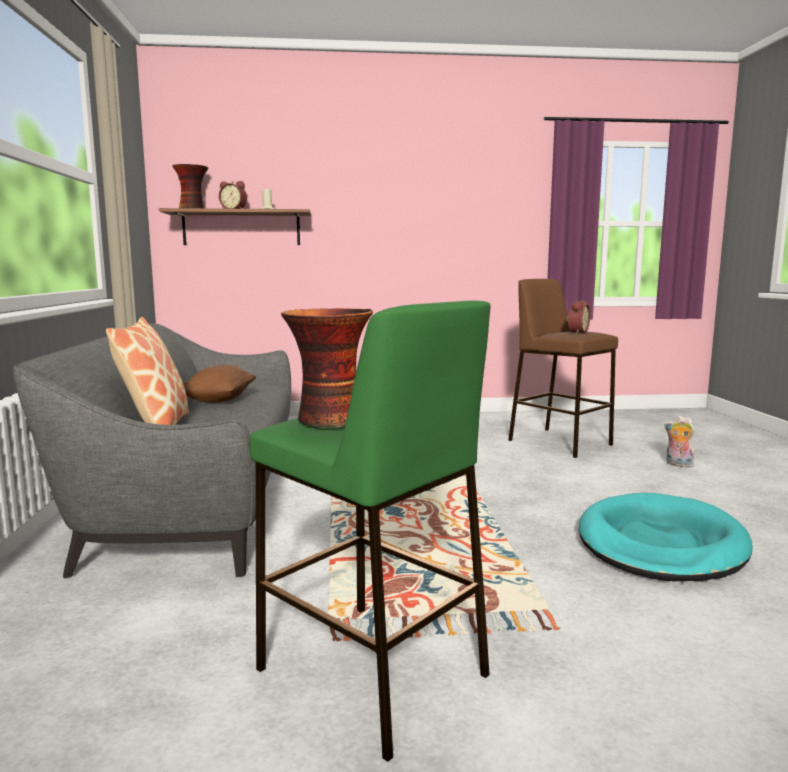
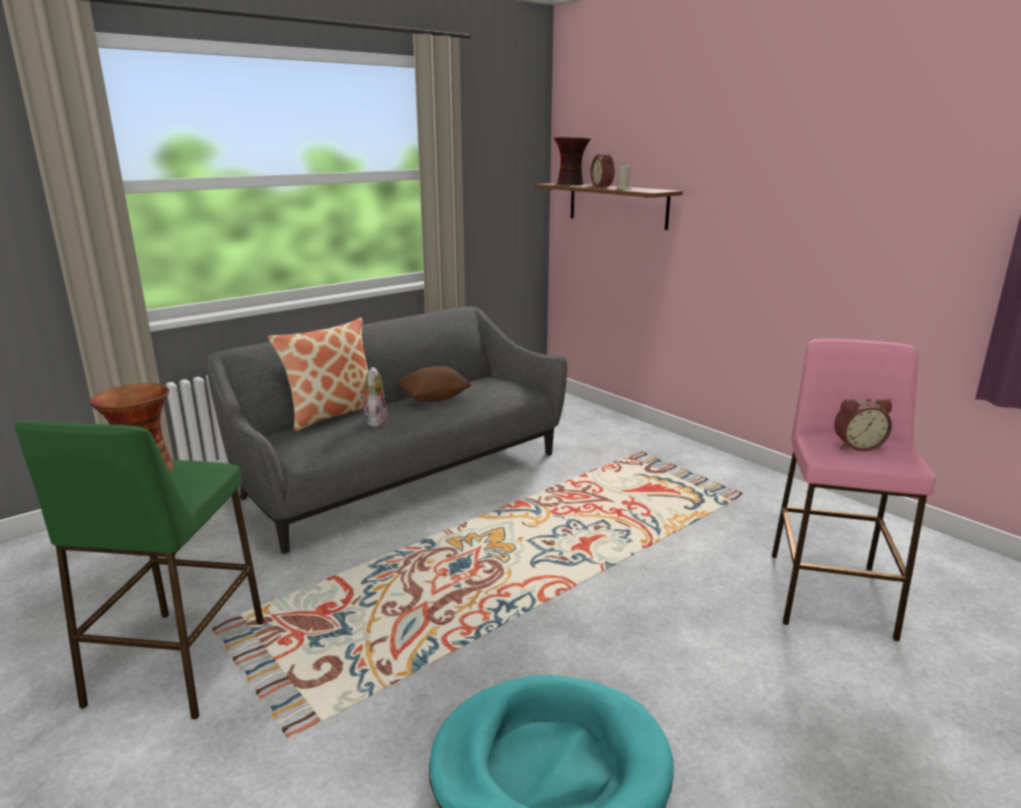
camera: 55 degrees right, 10 degrees up
(559, 442) = (829, 593): brown stool -> pink stool
(678, 464) = (905, 728): plush toy -> plush toy (375, 421)

